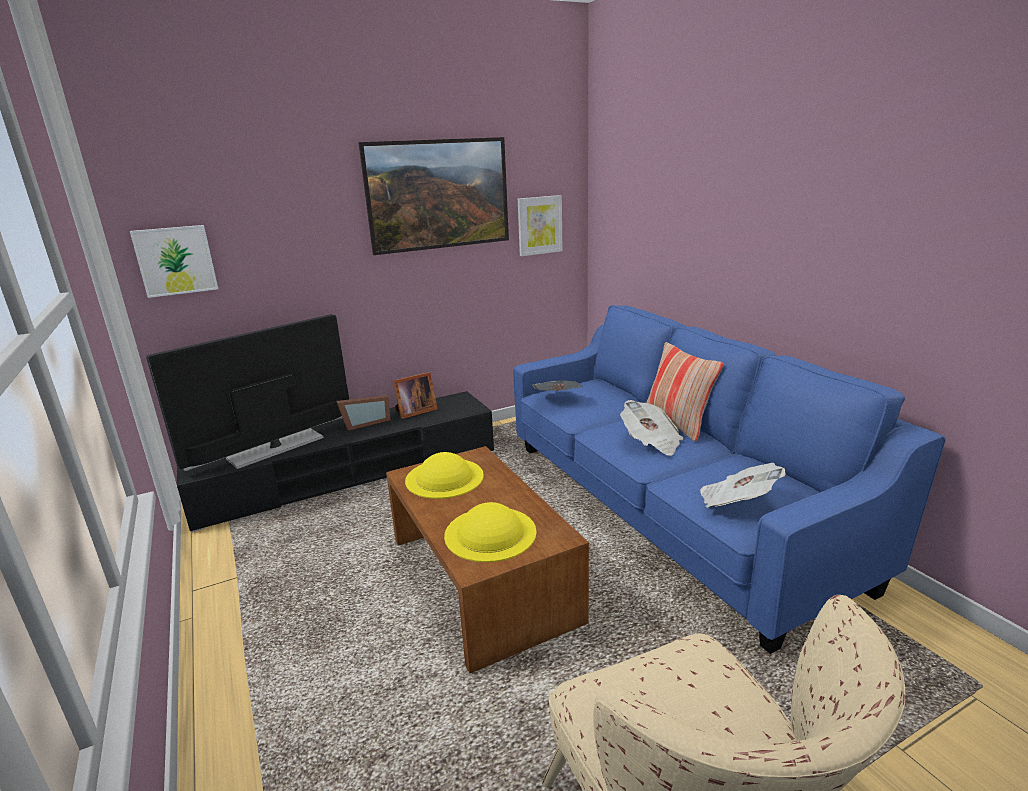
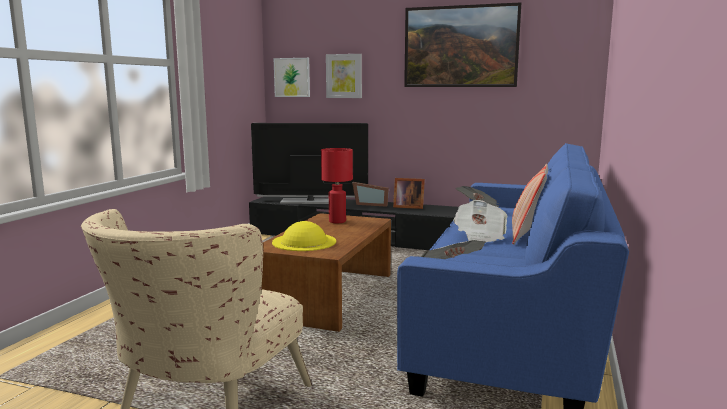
camera: 45 degrees right, 10 degrees down
(444, 477) = (337, 221): yellow hat -> red table lamp
(539, 225) = (550, 77): picture -> picture (344, 76)

